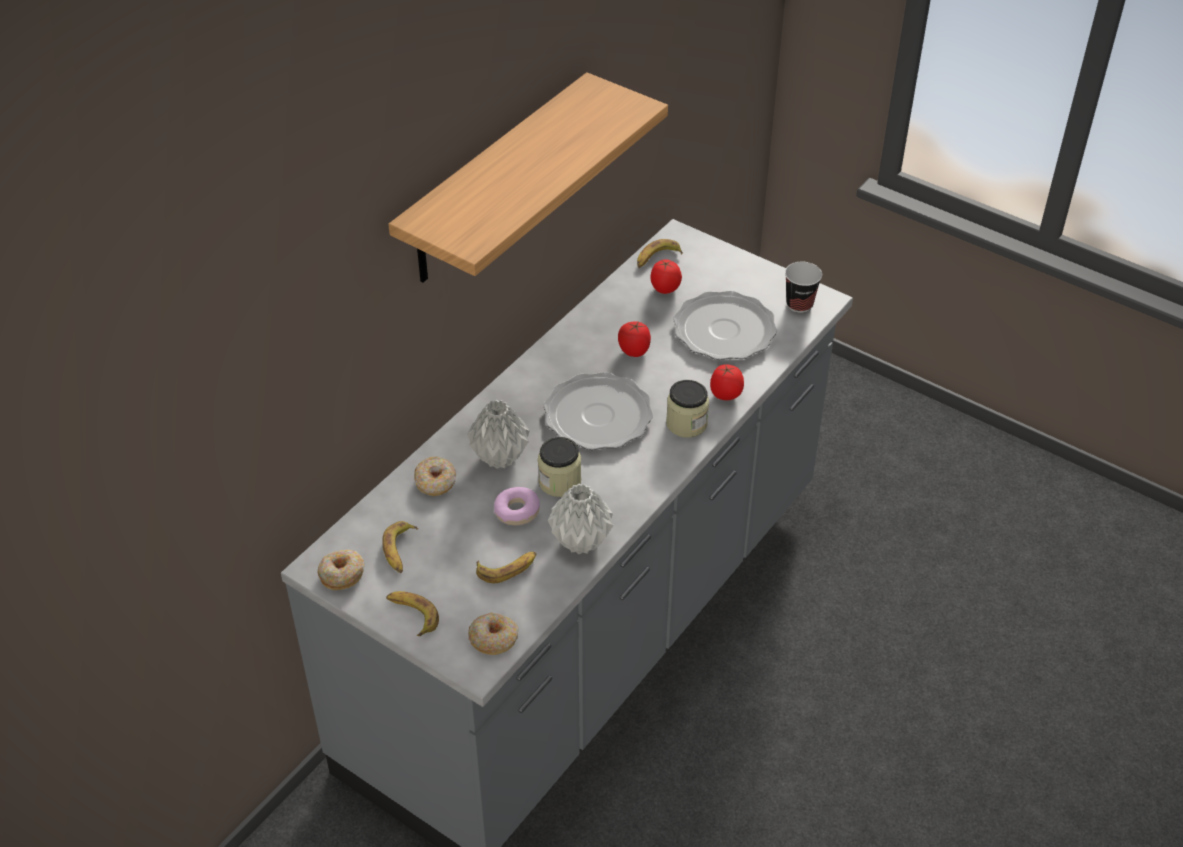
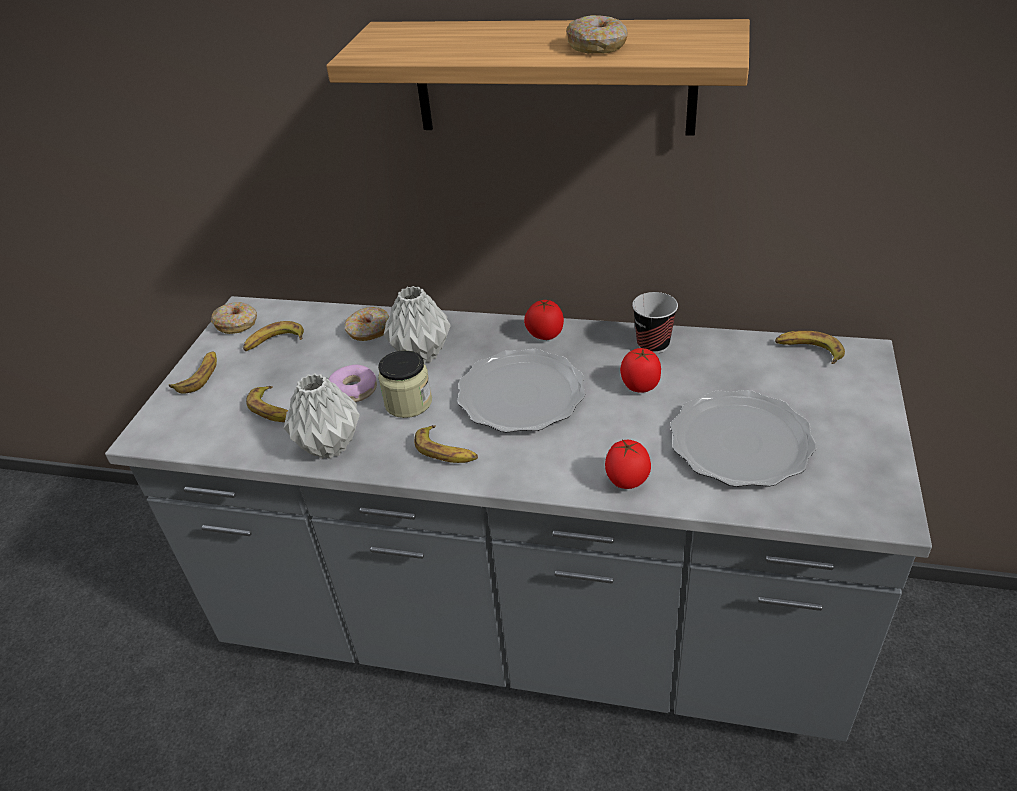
camera: 70 degrees right, 5 degrees down
(494, 638) = (180, 434): donut -> donut (597, 46)
(634, 475) = (446, 451): none -> banana
(665, 289) = (762, 374): tomato -> tomato (544, 335)
(686, 423) = (554, 464): jar -> none
(799, 304) = (856, 494): cup -> cup (653, 344)

